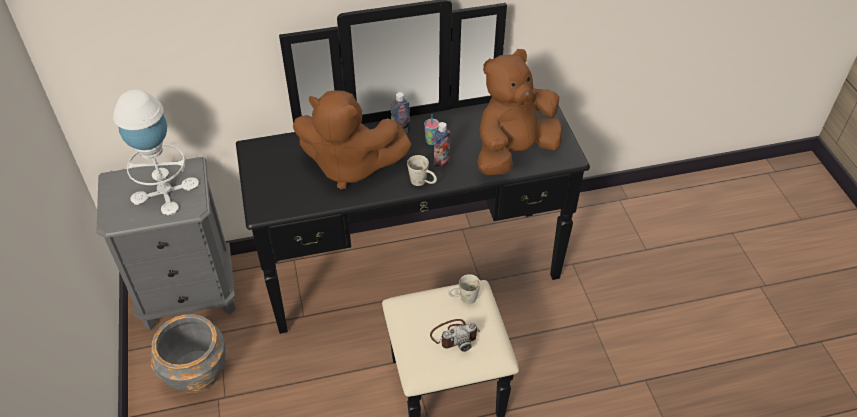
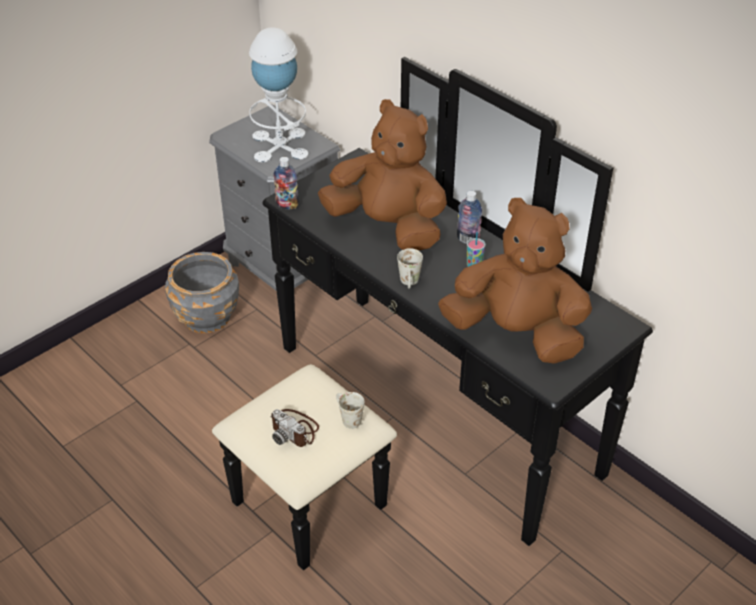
camera: 60 degrees right, 5 degrees down
(349, 166) = (388, 227): brown plush toy -> brown plush toy turned 135 degrees clockwise
(441, 162) = (451, 285): bottle -> bottle (287, 205)

